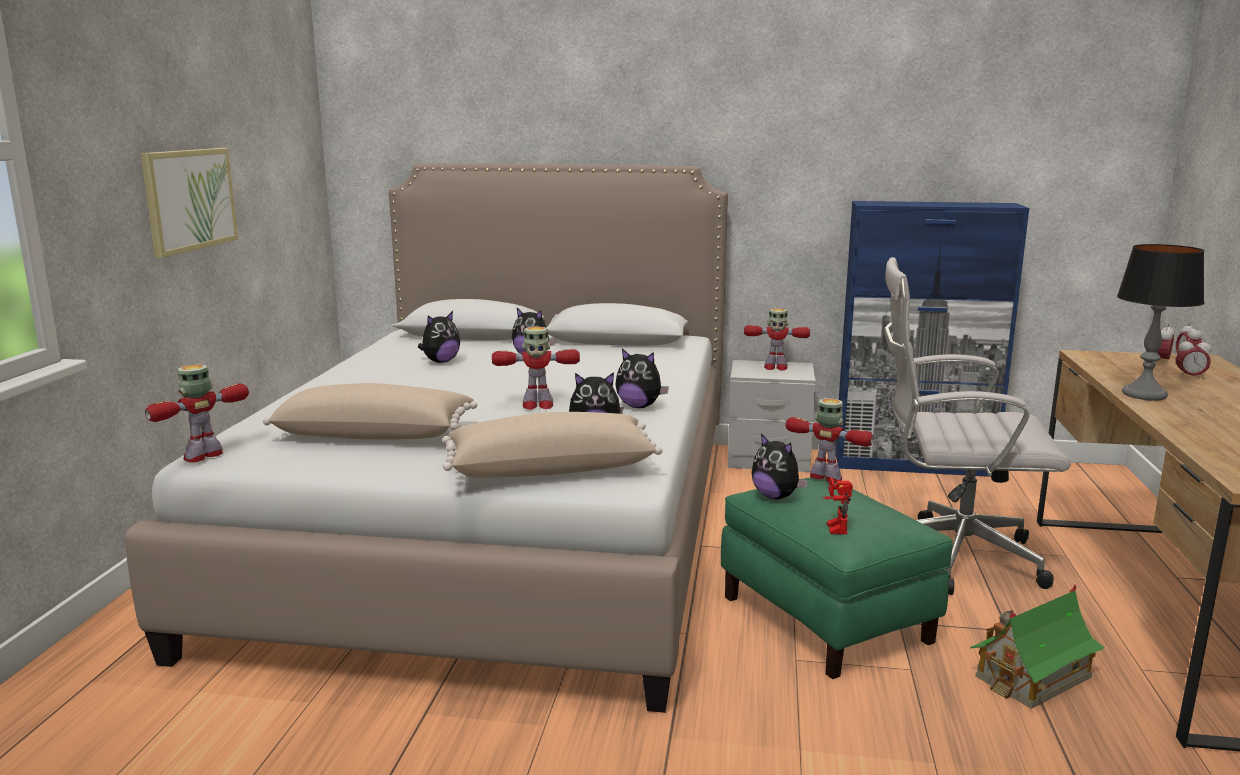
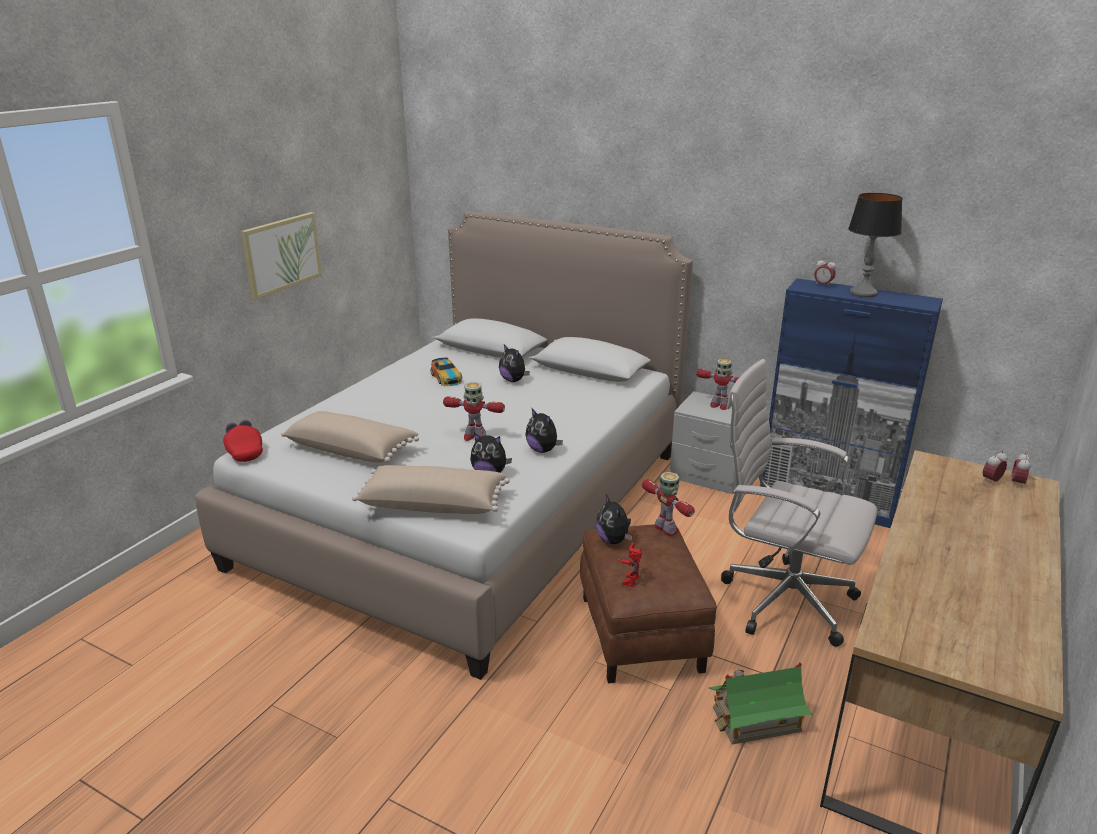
camera: 20 degrees right, 10 degrees up
(204, 456) = (244, 452): toy robot -> red cap
(440, 361) = (446, 378): plush toy -> toy car
(826, 619) = (642, 633): green ottoman -> brown ottoman
(1144, 394) = (921, 521): table lamp -> table lamp (863, 293)
(1190, 377) = (992, 506): alarm clock -> alarm clock (823, 285)

